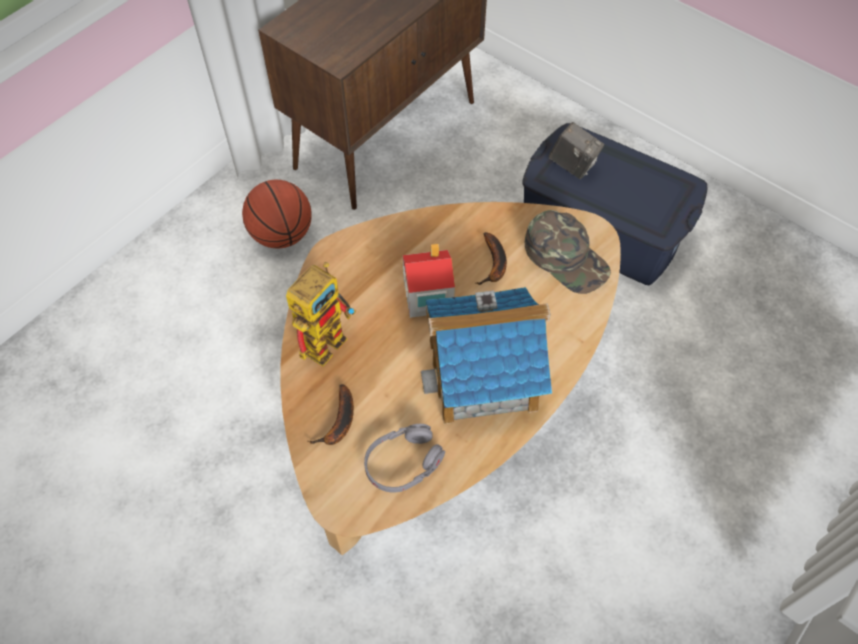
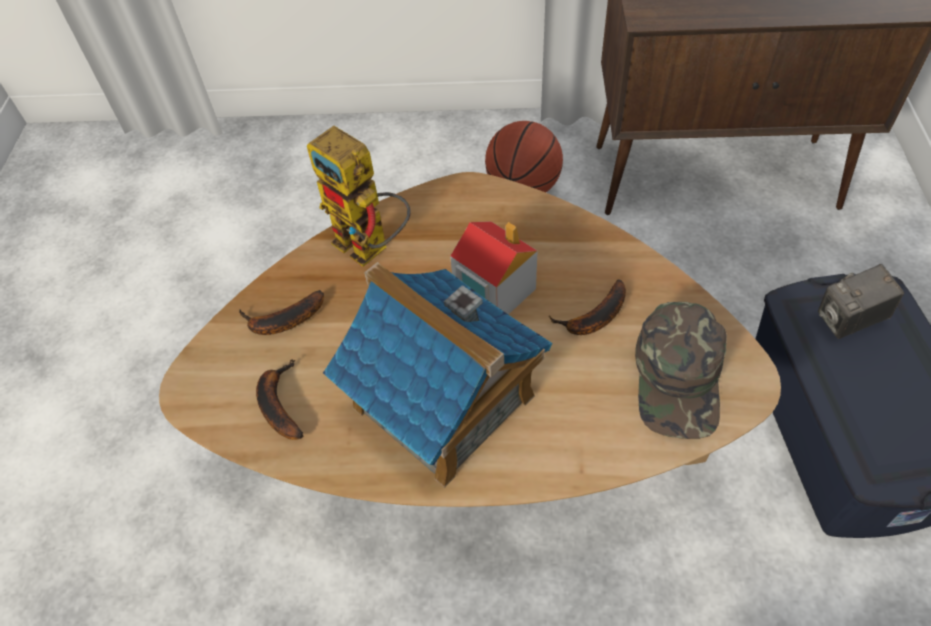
camera: 55 degrees right, 5 degrees down
(327, 336) = (371, 248): toy robot -> toy robot turned 45 degrees clockwise
(403, 463) = (278, 404): grey headphones -> banana
(573, 165) = (848, 321): camera -> camera turned 75 degrees clockwise

